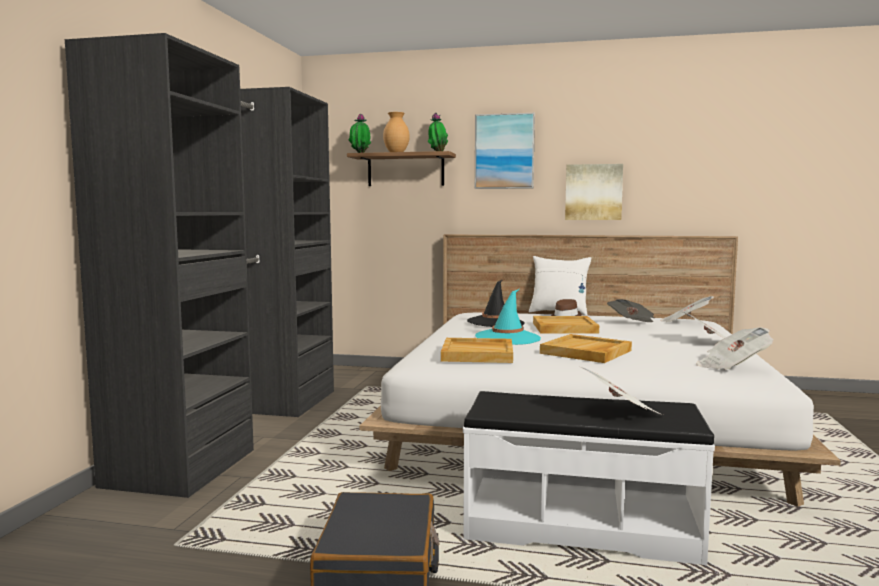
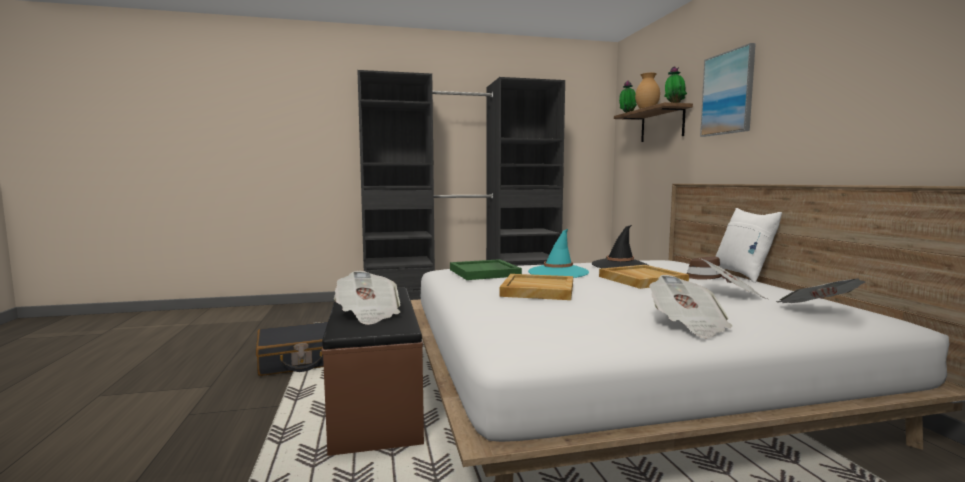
camera: 65 degrees right, 0 degrees up
(478, 354) = (485, 273): beige tray -> green tray
(580, 528) = (377, 403): white bench -> brown bench
(593, 192) = (808, 128): picture -> none
(732, 366) = (556, 332): newspaper -> none

